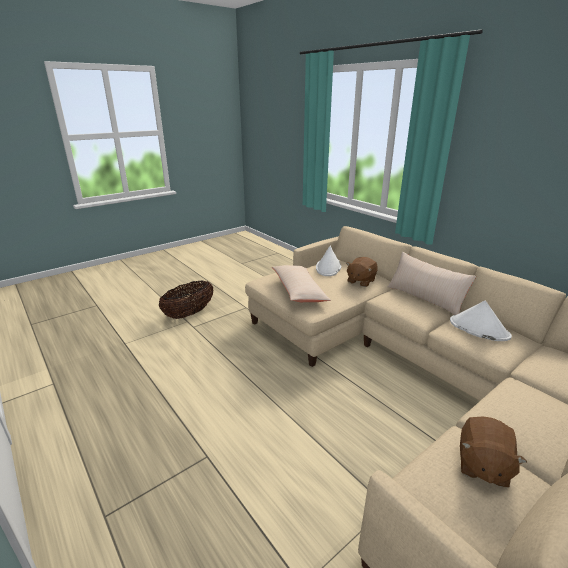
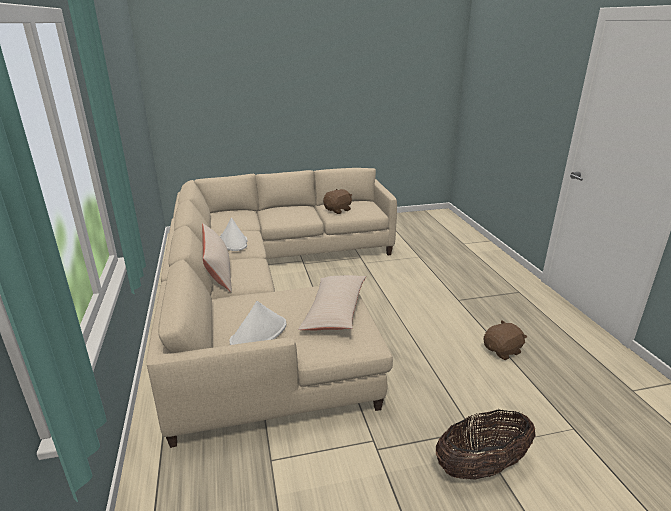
camera: 155 degrees left, 0 degrees up
(360, 281) = (249, 304): brown plush toy -> brown plush toy (502, 351)

